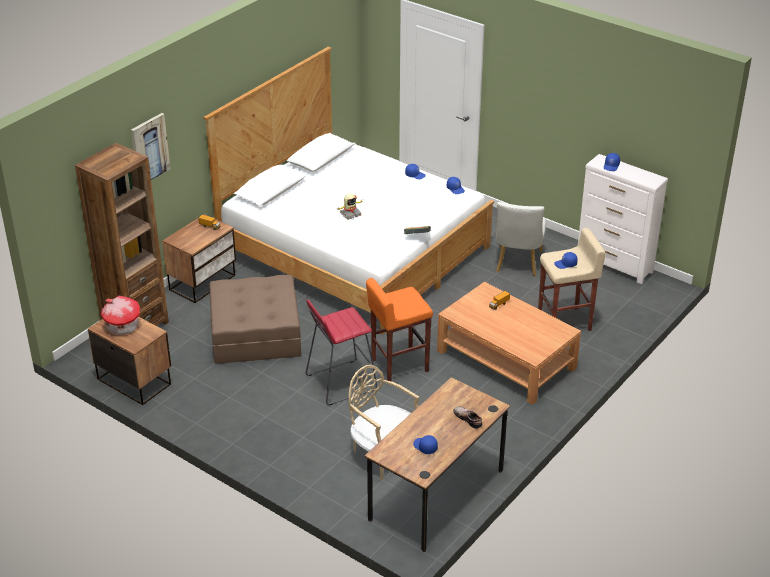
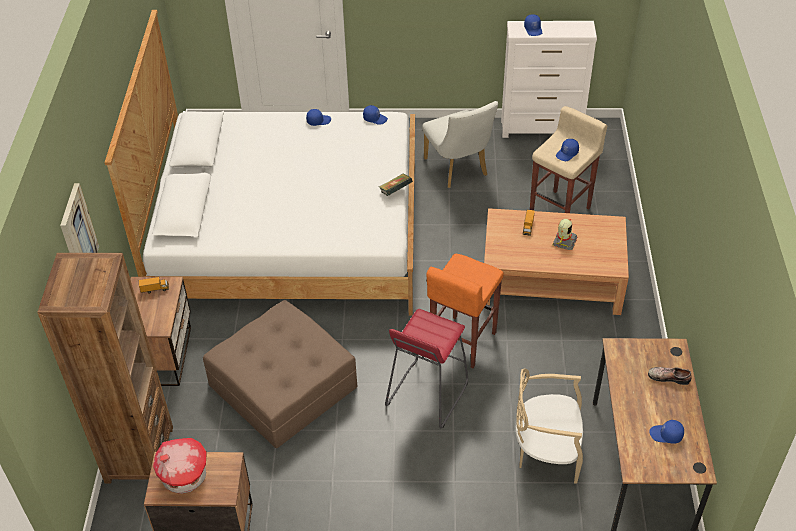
camera: 35 degrees left, 10 degrees up
(350, 214) = (302, 198): toy robot -> toy robot (564, 241)

